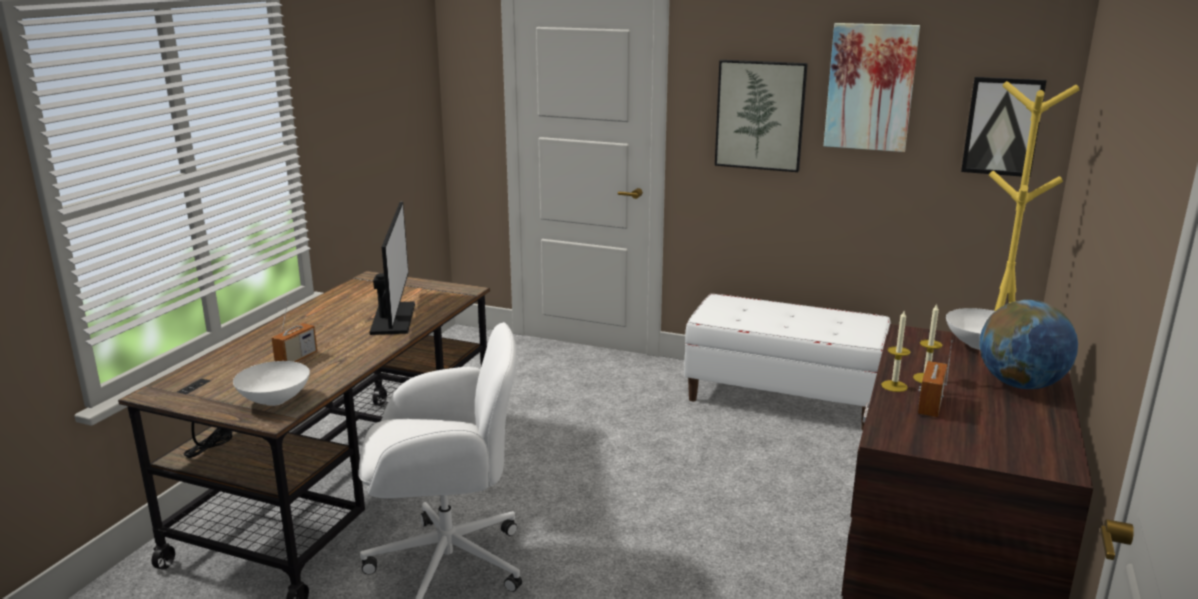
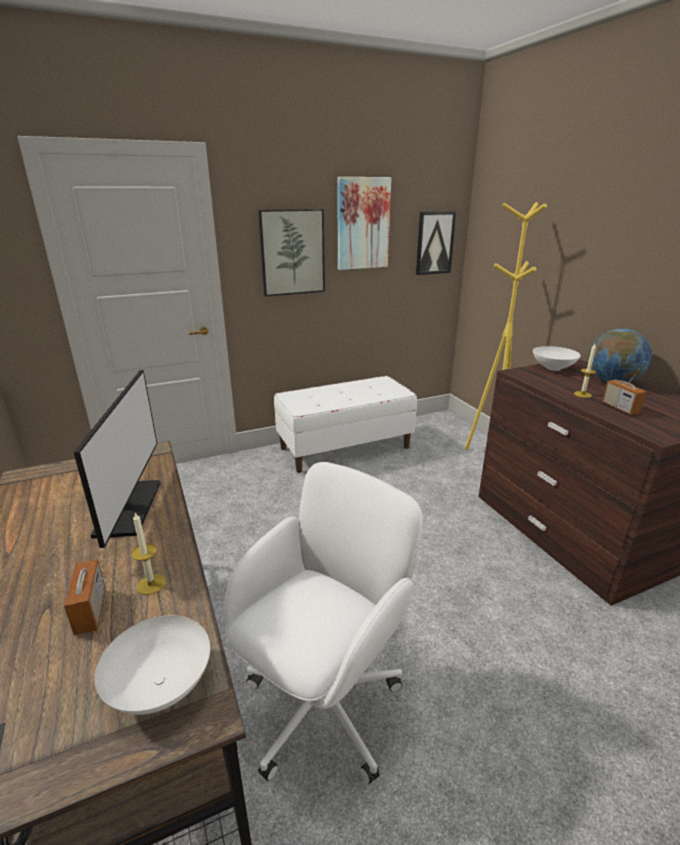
camera: 45 degrees left, 5 degrees up
(393, 319) = (128, 508): monitor -> monitor turned 45 degrees clockwise
(894, 386) = (584, 404): candle -> candle (151, 584)

